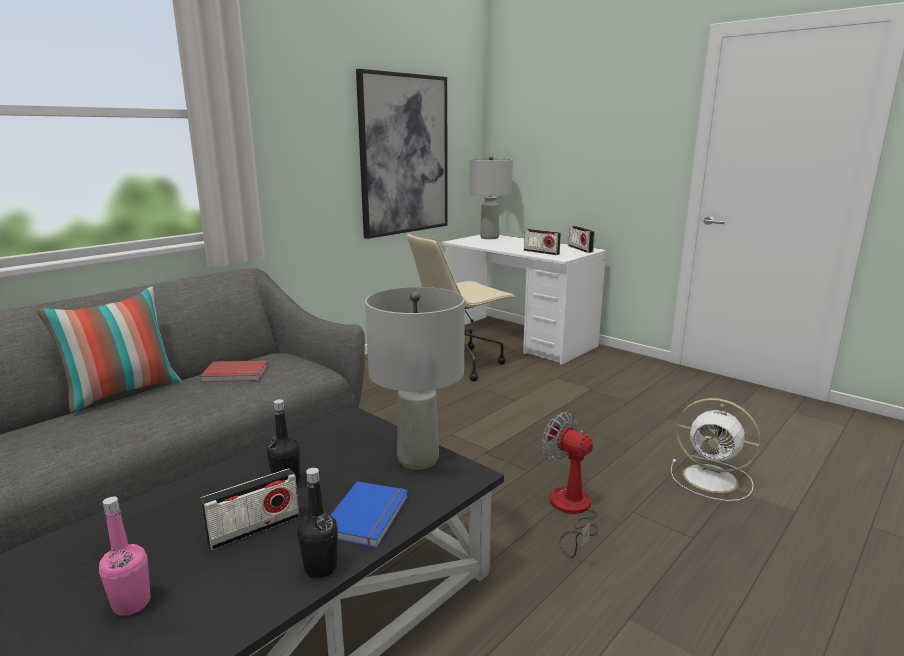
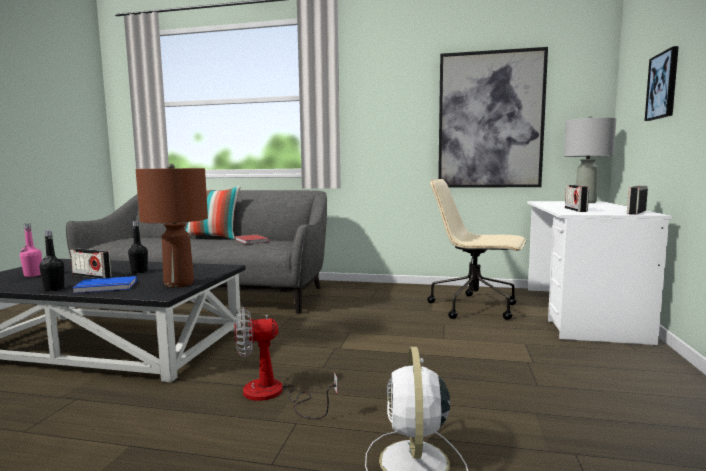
camera: 60 degrees right, 10 degrees down
(417, 459) = (179, 284): grey table lamp -> brown table lamp
(571, 511) = (274, 395): fan -> fan turned 120 degrees counterclockwise
(573, 142) = (663, 85): none -> picture

